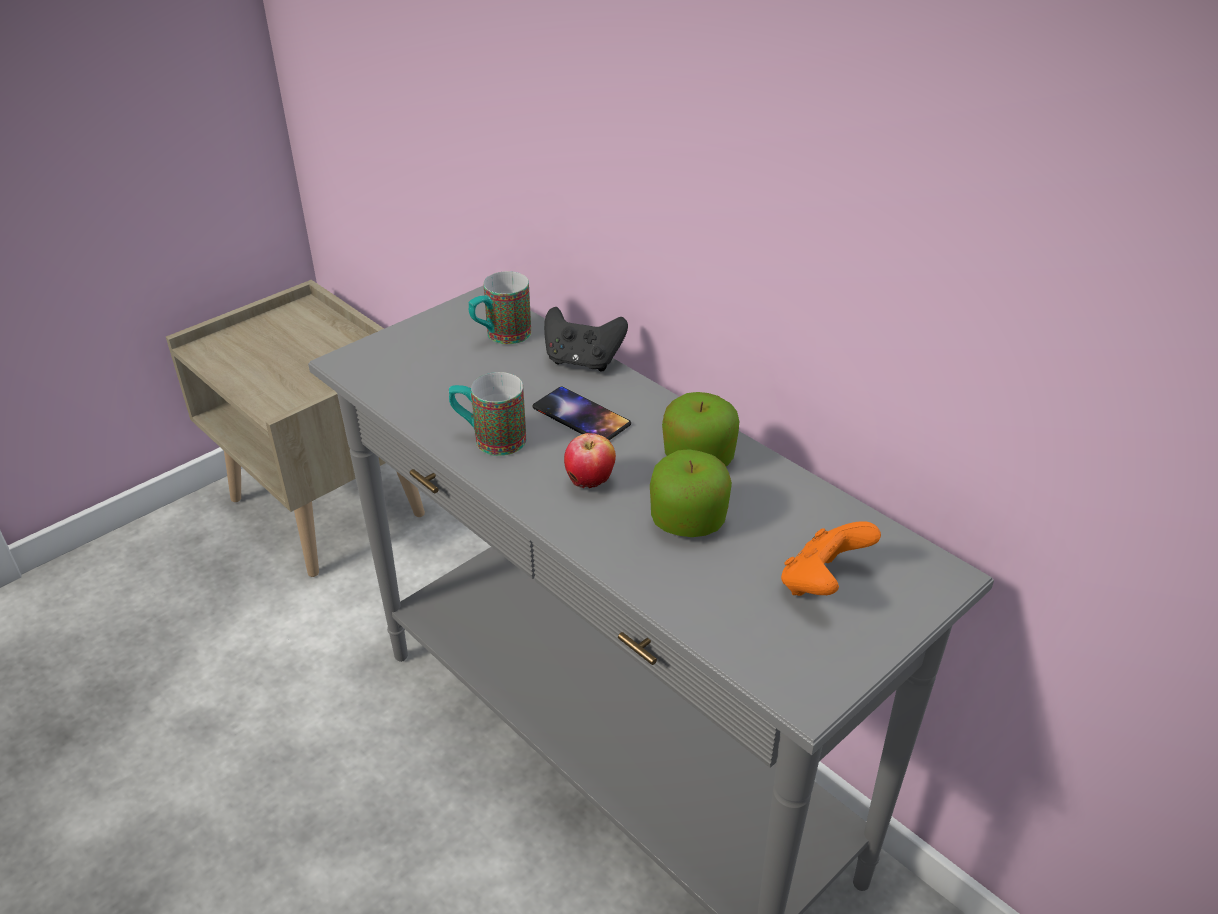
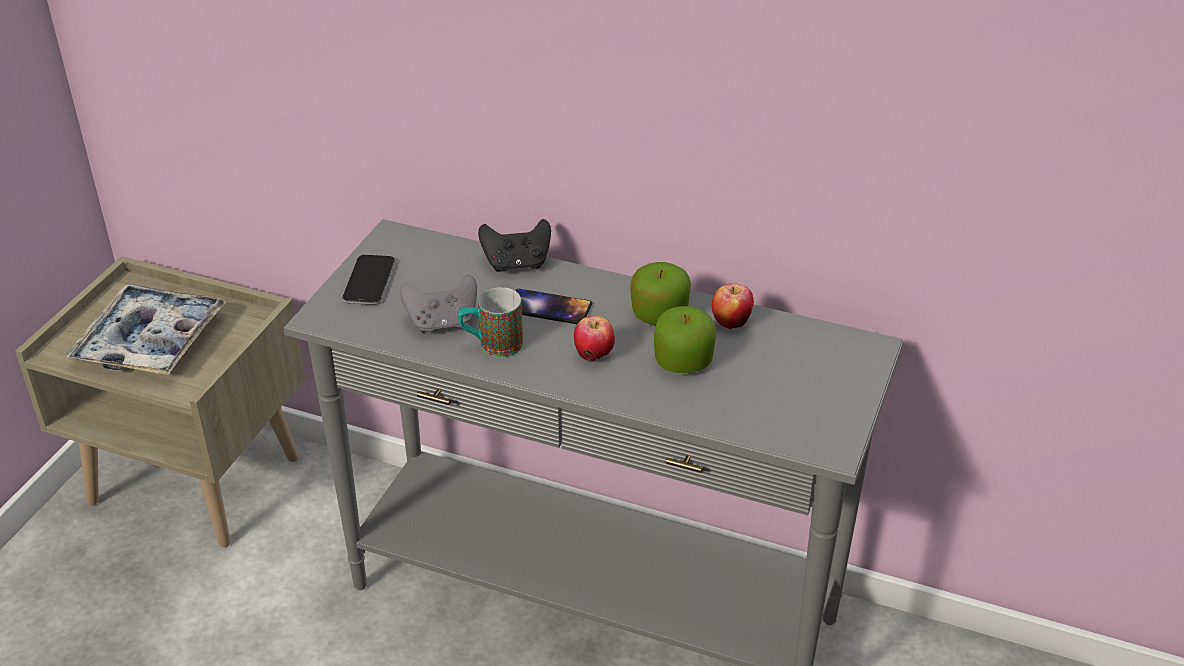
camera: 25 degrees left, 0 degrees up
(281, 360) = (150, 341): none -> tray
(422, 340) = (369, 281): none -> phone
(458, 401) = (442, 323): none -> grey game controller
(500, 336) = (433, 261): mug -> none
(778, 492) = (731, 322): none -> apple
(822, 584) = (800, 376): orange game controller -> none

